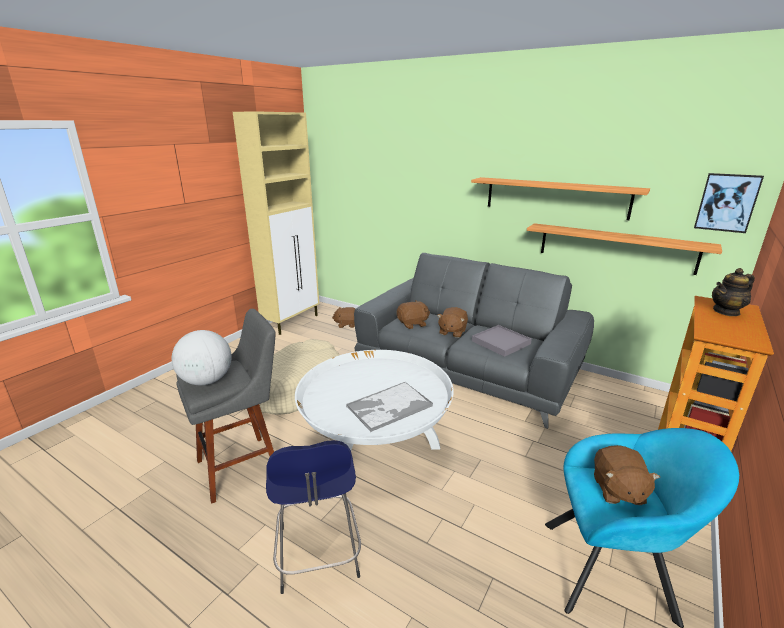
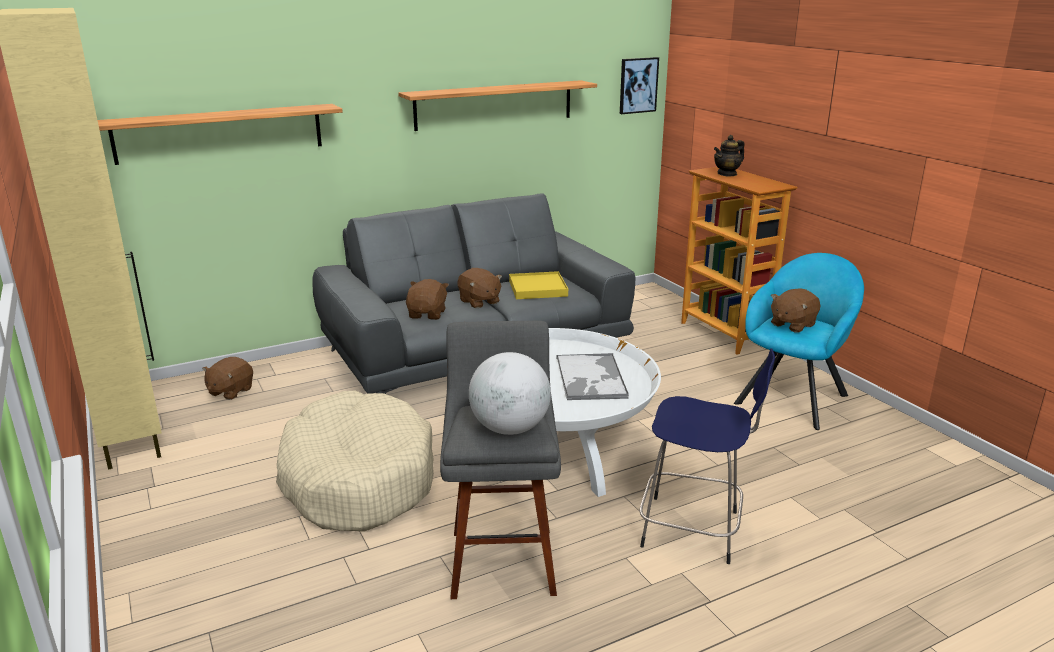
camera: 60 degrees left, 0 degrees up
(501, 342) = (538, 288): grey tray -> yellow tray
(615, 248) = (561, 150): shelf -> shelf (220, 133)
(617, 490) = (792, 324): brown plush toy -> brown plush toy turned 105 degrees clockwise
(726, 312) = (727, 174): teapot -> teapot turned 45 degrees clockwise

